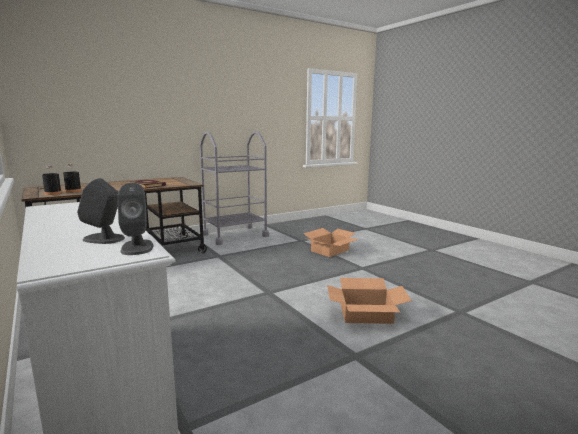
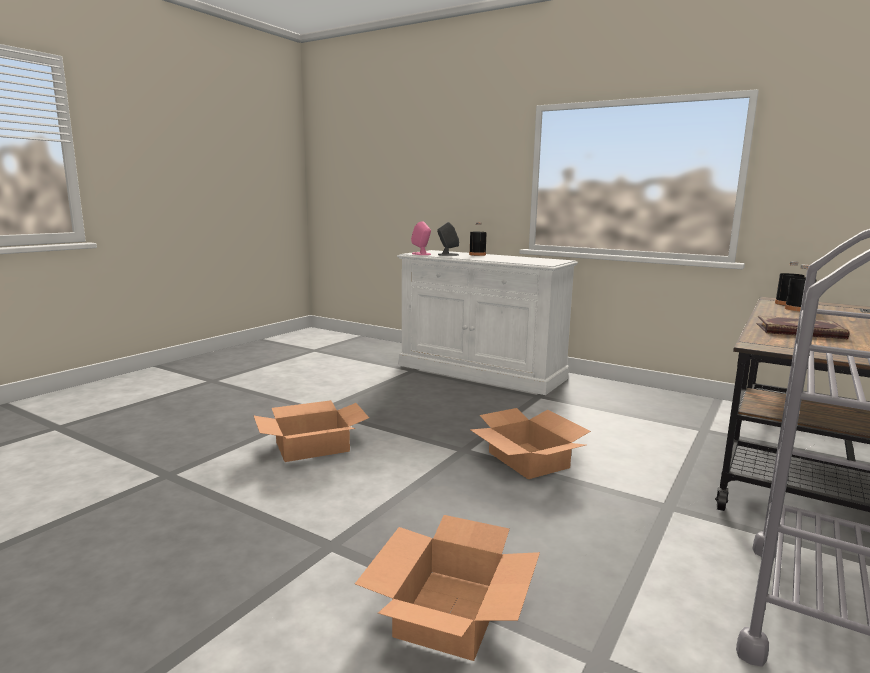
camera: 155 degrees right, 0 degrees up
(58, 234) = (477, 254): none -> black bottle
(137, 247) = (421, 254): grey speaker -> pink speaker
(241, 280) = (528, 460): none -> cardboard box

